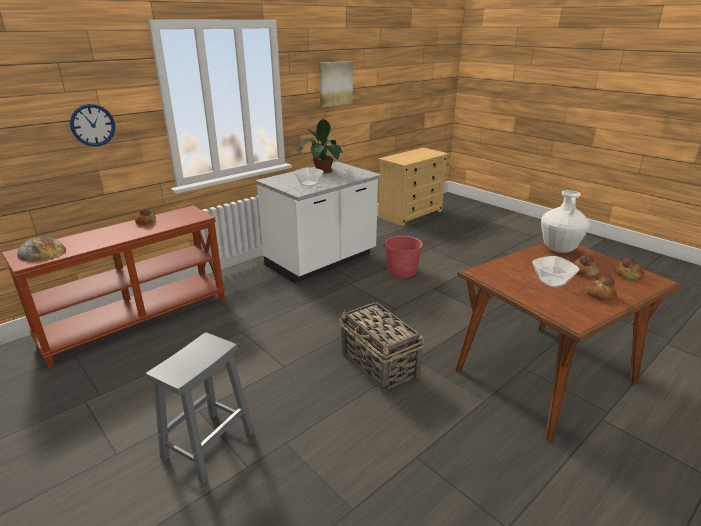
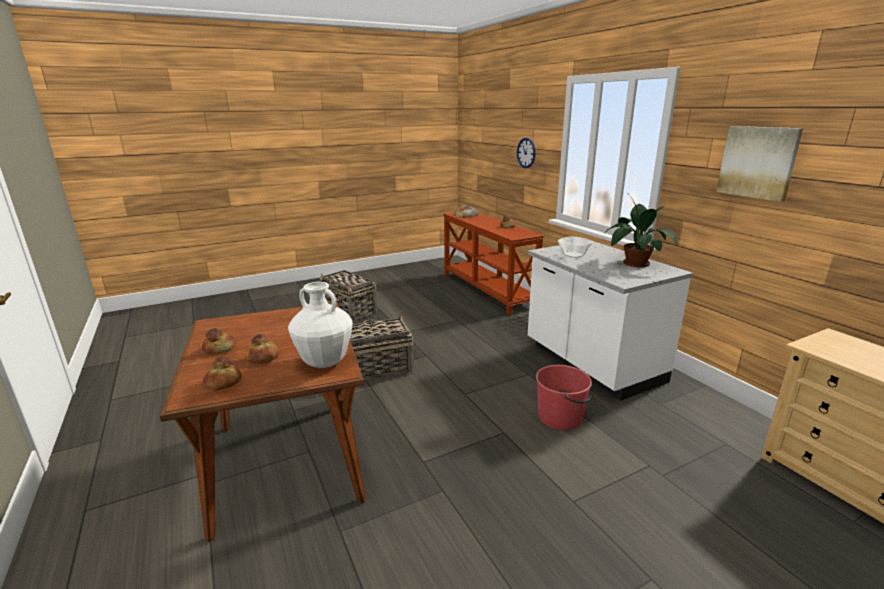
camera: 105 degrees right, 5 degrees down
(209, 443) = (350, 311): grey stool -> basket
(551, 282) = (270, 333): bowl -> none

